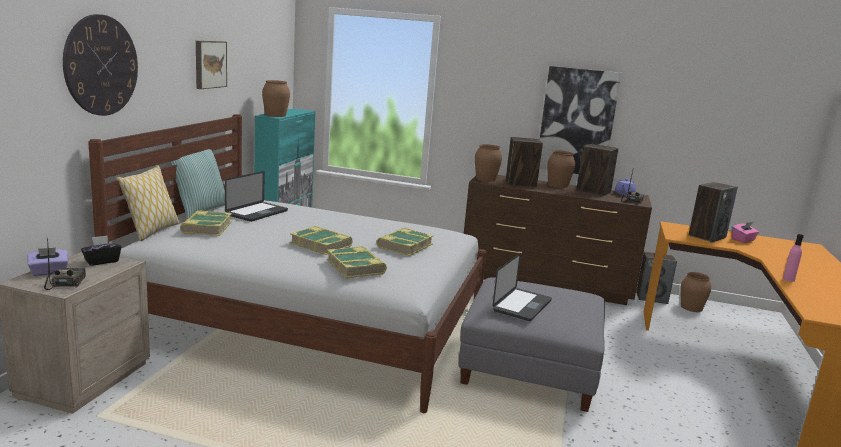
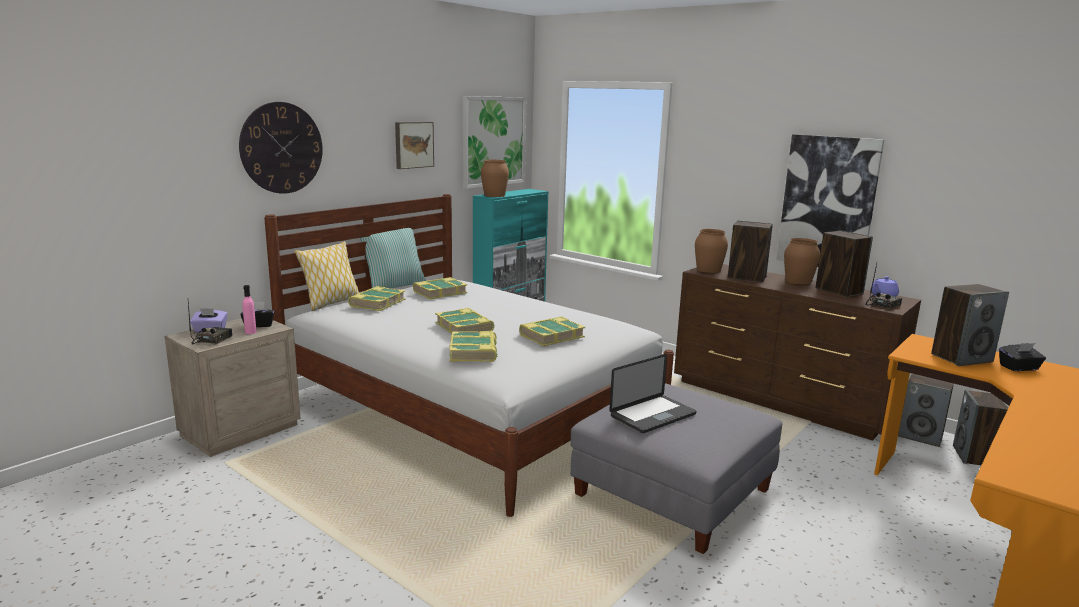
camera: 25 degrees right, 0 degrees up
(257, 213) = (439, 292): laptop -> book
(268, 62) = (493, 141): none -> picture
(691, 307) = (974, 456): brown vase -> speaker
(743, 240) = (1019, 368): pink tissue box -> black tissue box
(788, 279) = (1024, 425): pink bottle -> pink bottle (250, 332)

